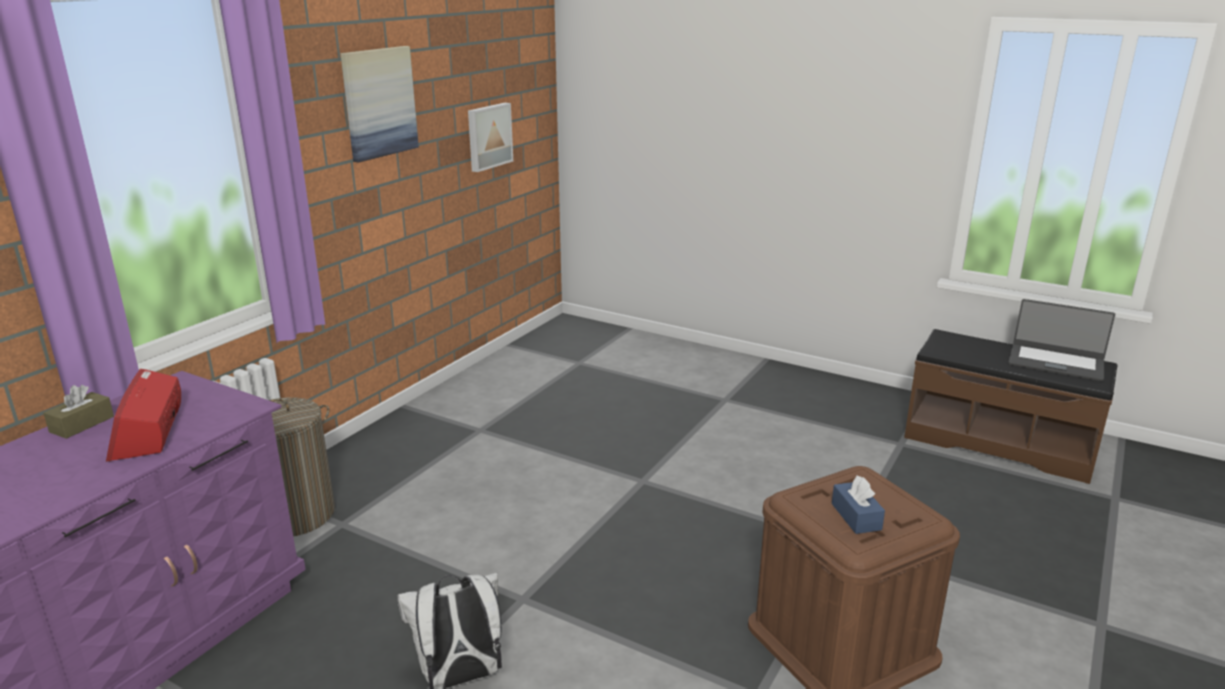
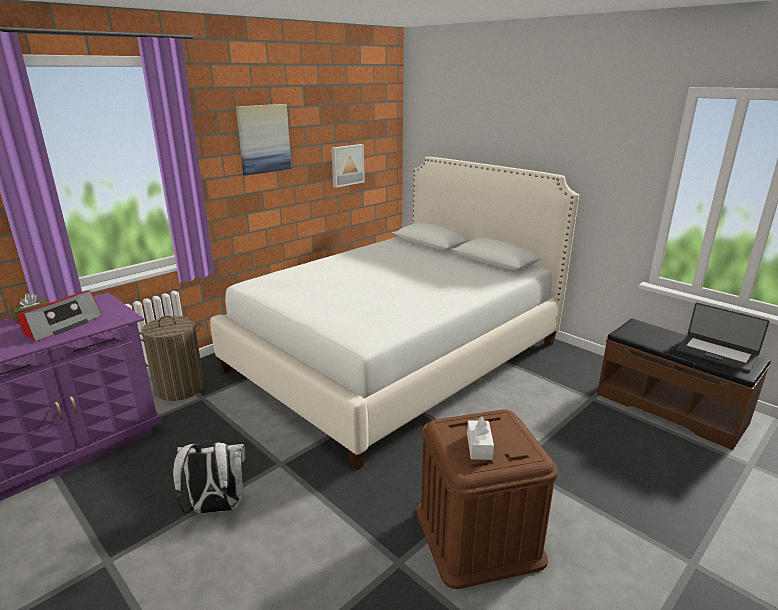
camera: 15 degrees right, 0 degrees up
(148, 431) = (62, 325): radio -> radio turned 150 degrees counterclockwise
(611, 422) = (396, 356): none -> white bed
(856, 516) = (479, 446): blue tissue box -> white tissue box

